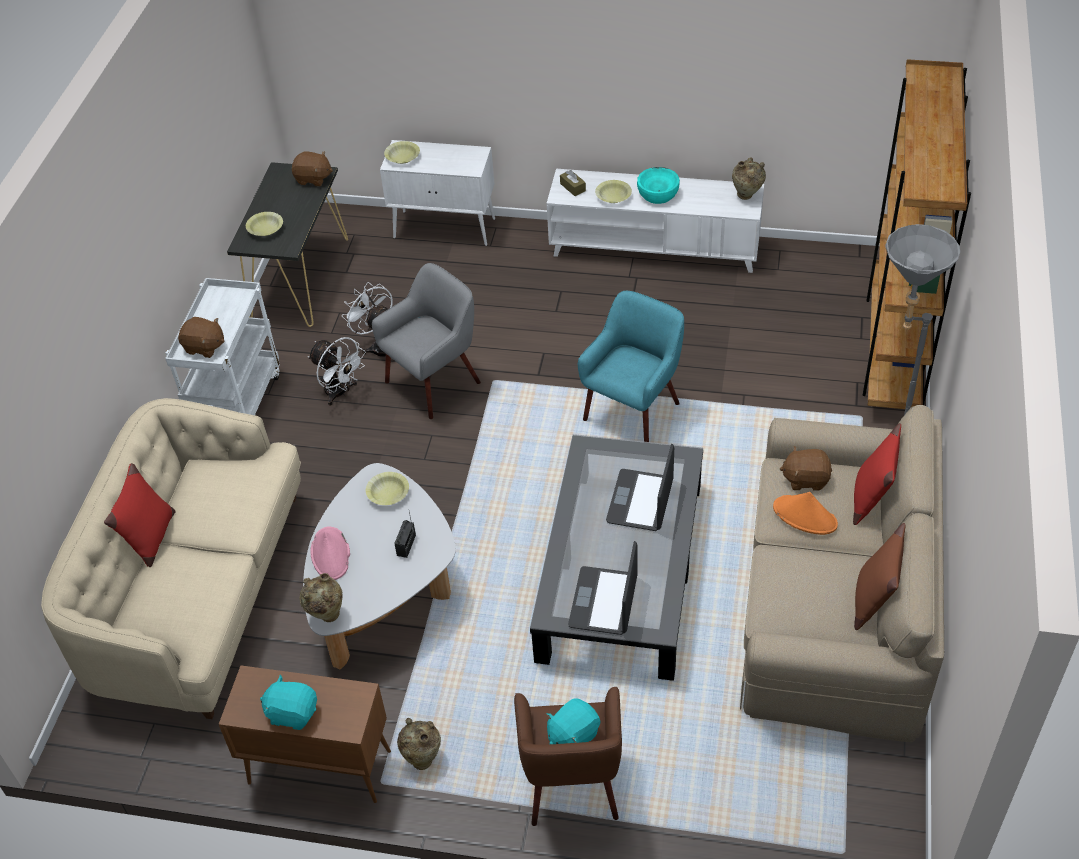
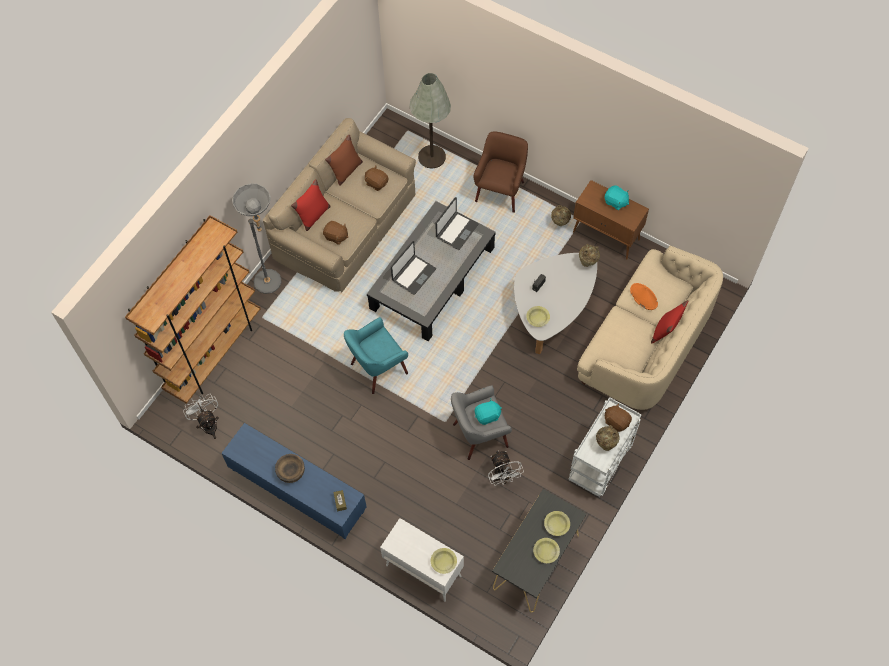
camera: 160 degrees left, 15 degrees up
(313, 179) = (511, 564): brown plush toy -> brown plush toy (376, 183)
(330, 554) = (577, 294): pink hat -> none
(341, 393) = (537, 449): white fan -> white fan (208, 424)
(573, 734) = (499, 171): turquoise plush toy -> turquoise plush toy (487, 416)
(613, 196) = (319, 481): yellow bowl -> yellow bowl (546, 552)
(654, 248) = (297, 490): white tv stand -> blue tv stand
(657, 194) = (291, 471): turquoise bowl -> brown bowl
(747, 196) = (239, 446): beige vase -> beige vase (605, 444)
(754, 808) = (432, 157): none -> grey floor lamp
(805, 516) = (349, 217): orange hat -> orange hat (643, 297)

